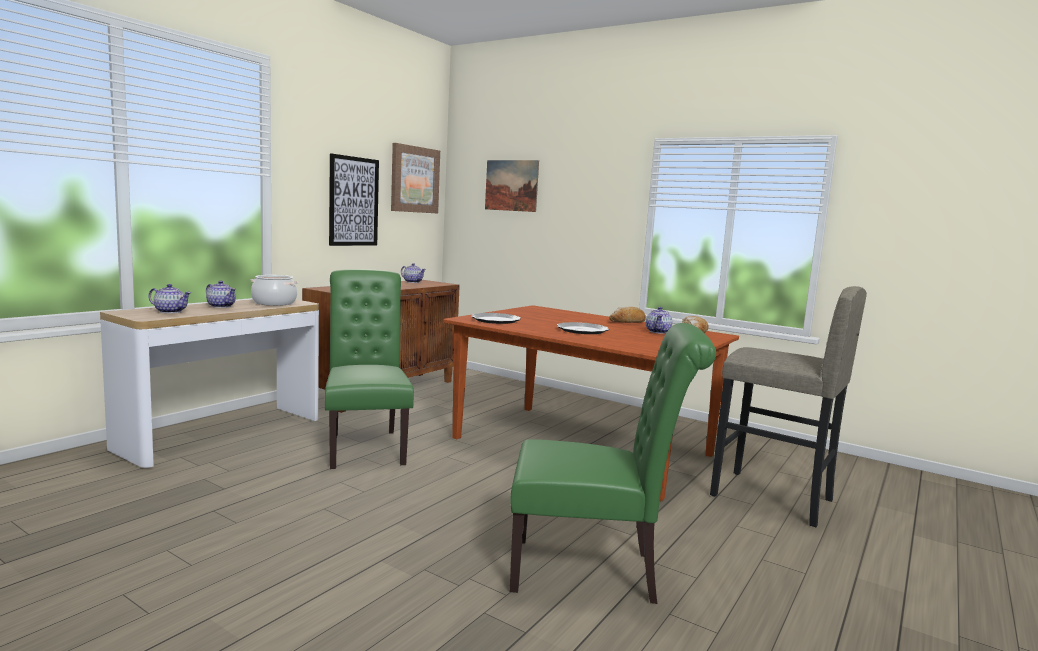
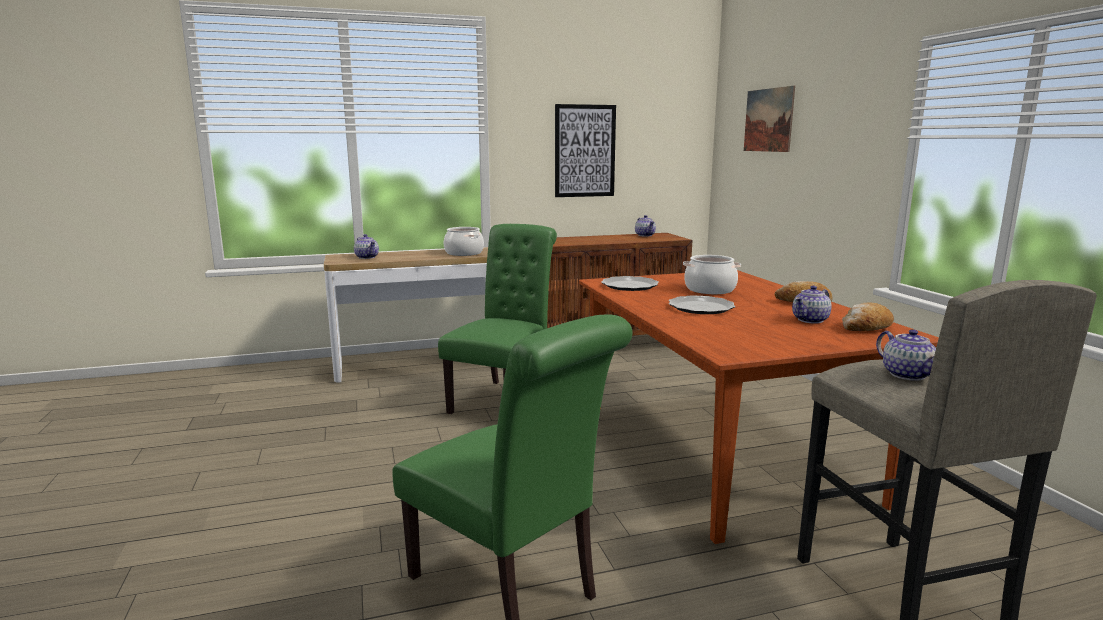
camera: 40 degrees right, 5 degrees up
(221, 306) = (415, 254): teapot -> teapot (907, 374)
(414, 179) = (667, 121): picture -> none
(555, 319) = (709, 290): none -> cooking pot

